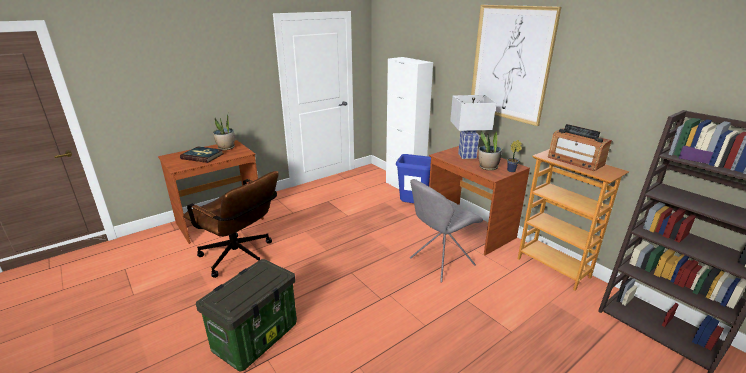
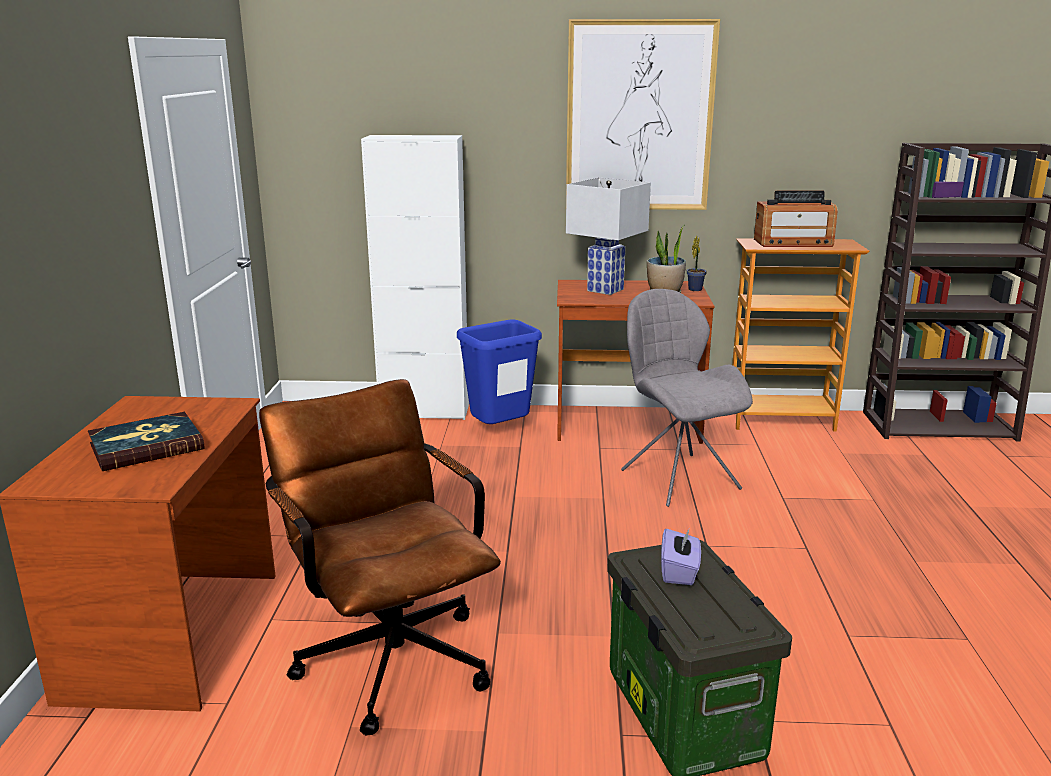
camera: 50 degrees left, 5 degrees down
(226, 148) = (154, 414): potted plant -> none
(241, 258) = (388, 653): brown office chair -> brown office chair turned 105 degrees counterclockwise
(259, 278) = (679, 572): none -> purple tissue box
(440, 262) = (677, 477): grey chair -> grey chair turned 150 degrees clockwise

